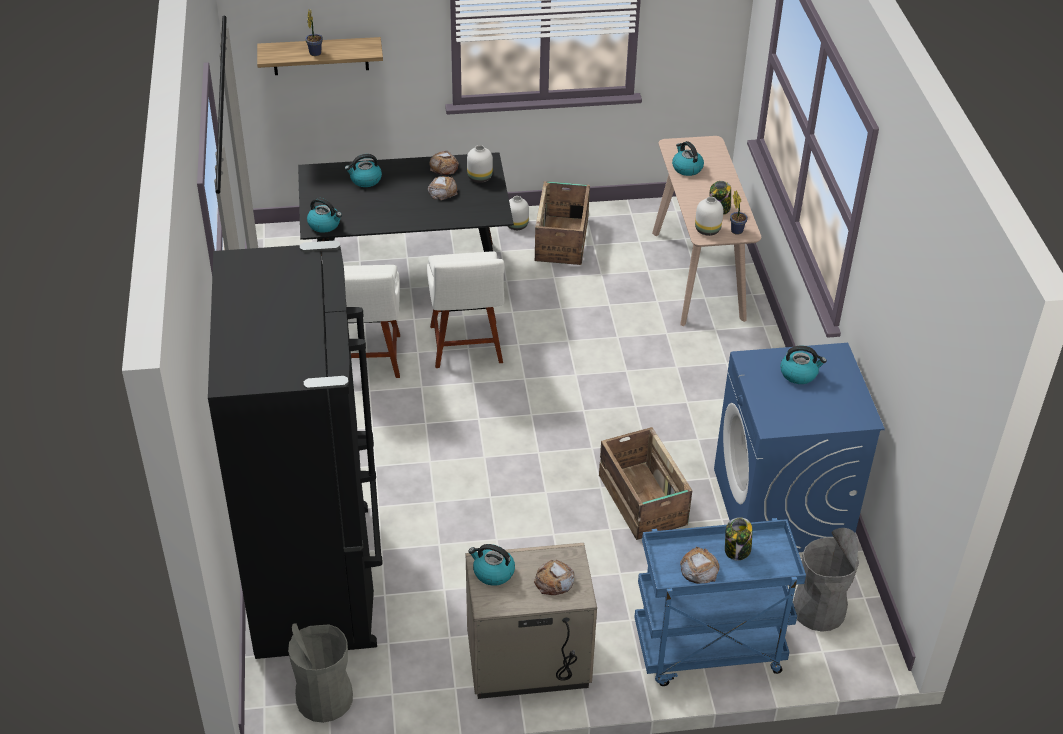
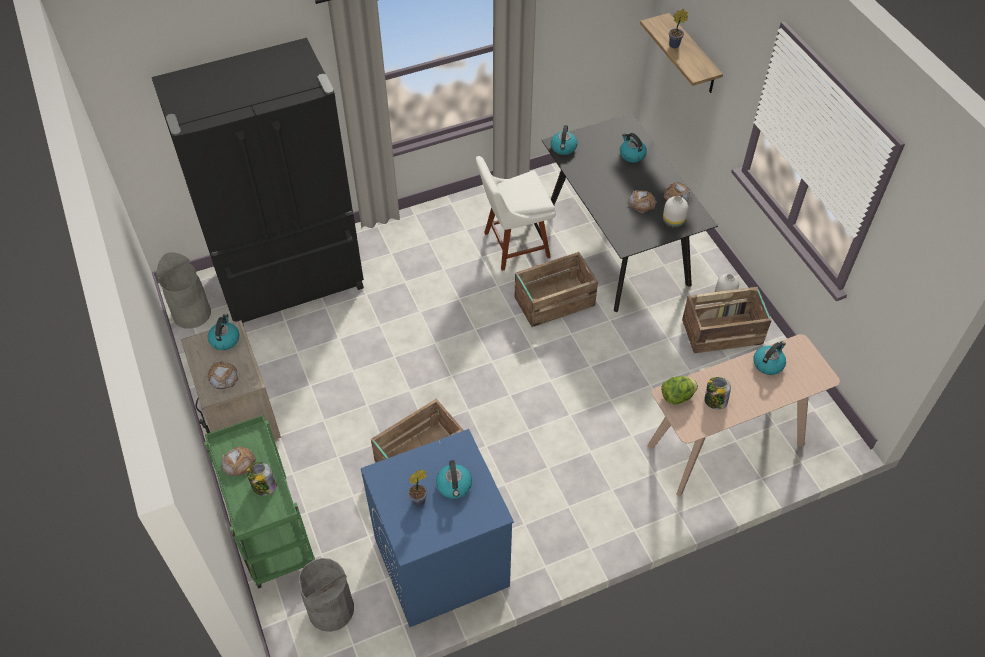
camera: 75 degrees right, 10 degrees up
(466, 347) = (553, 301): white chair -> crate
(707, 230) = (677, 396): white vase -> lettuce
(707, 652) = (270, 532): blue cart -> green cart
(736, 230) = (689, 420): potted plant -> potted plant (420, 500)

